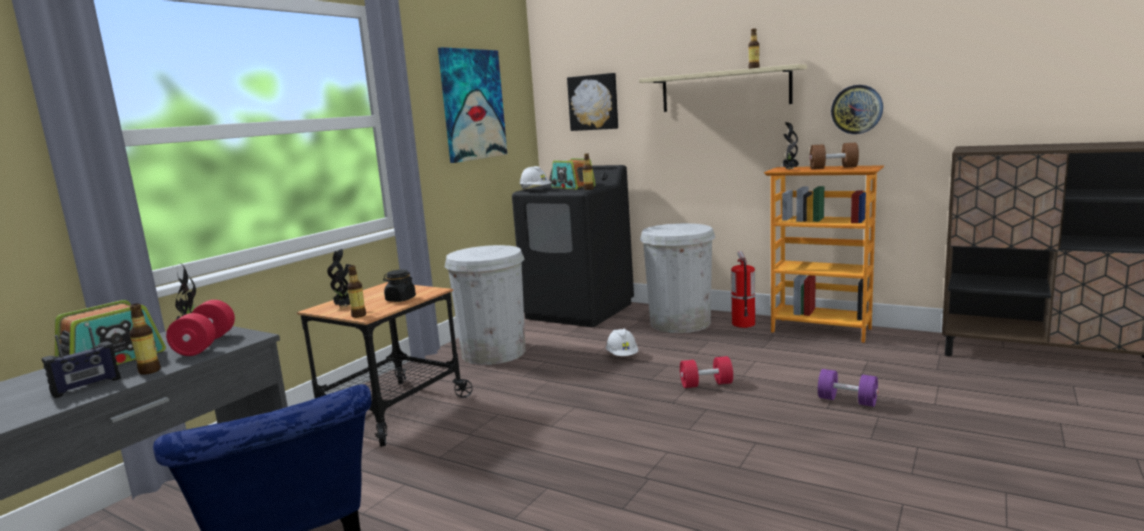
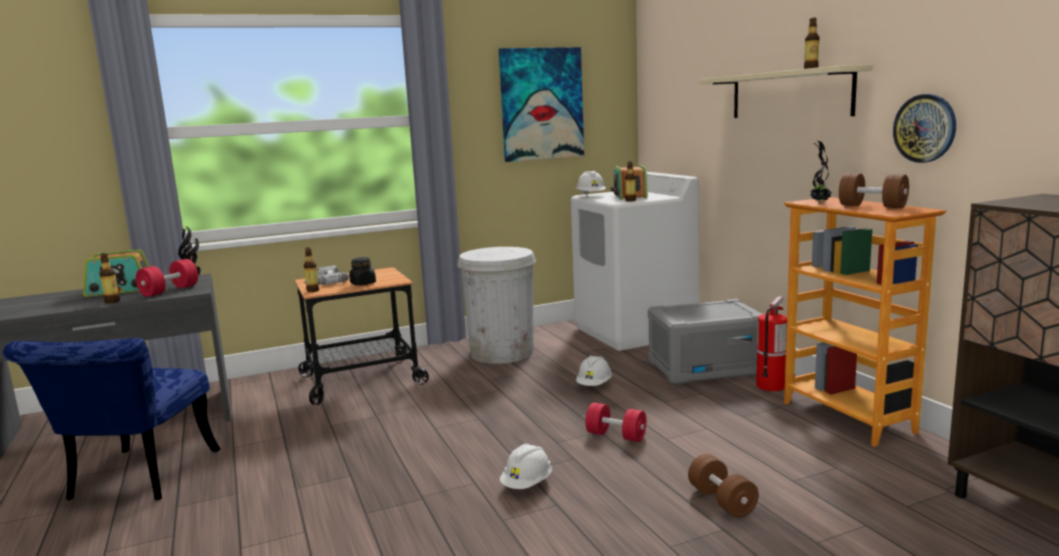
camera: 35 degrees right, 0 degrees up
(87, 386) = (75, 303): radio -> none
(345, 306) = (323, 282): potted plant -> power drill
(579, 311) = (635, 331): black washing machine -> white washing machine
(593, 102) = (679, 103): picture -> none
(680, 323) = (706, 367): white trash can -> grey storage box
(708, 437) = (527, 484): none -> white hard hat
(847, 401) = (721, 501): purple dumbbell -> brown dumbbell

